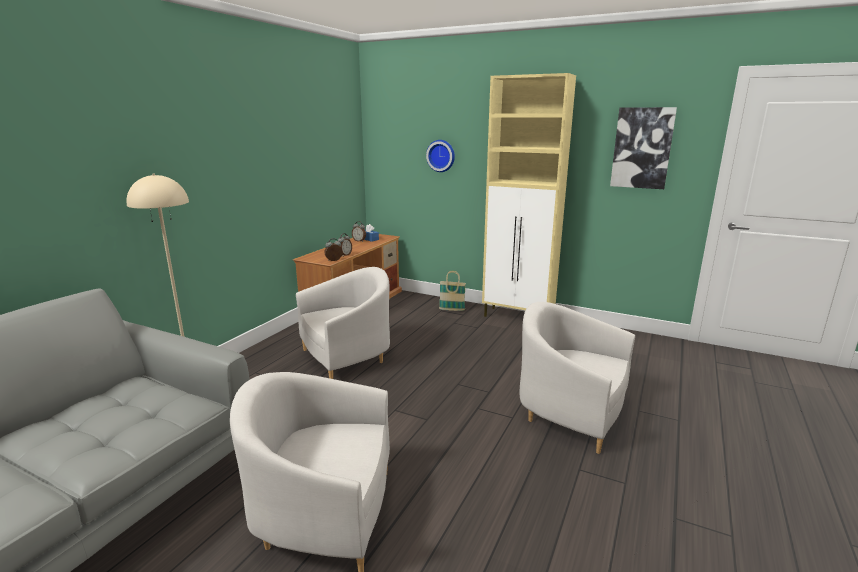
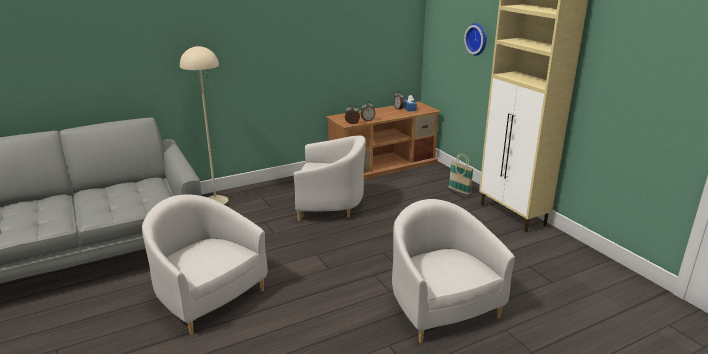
camera: 35 degrees right, 5 degrees up
(642, 148) = (650, 61): picture -> none

